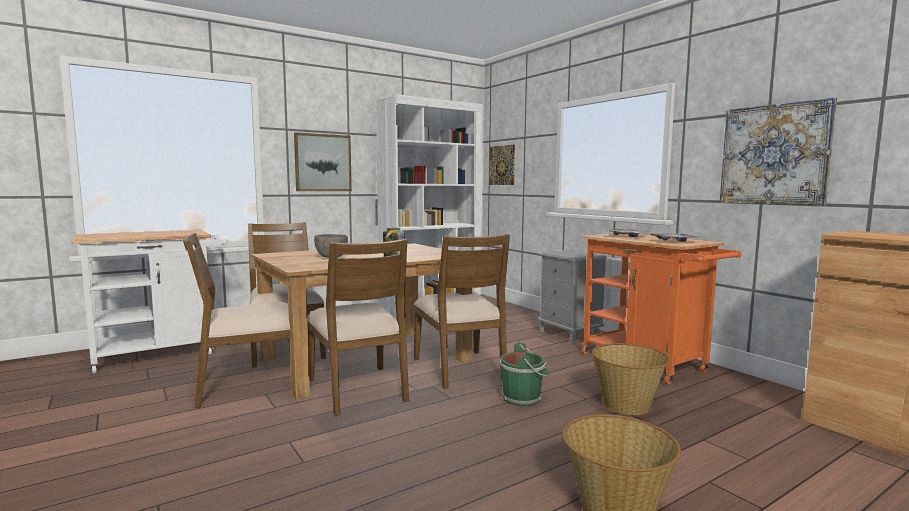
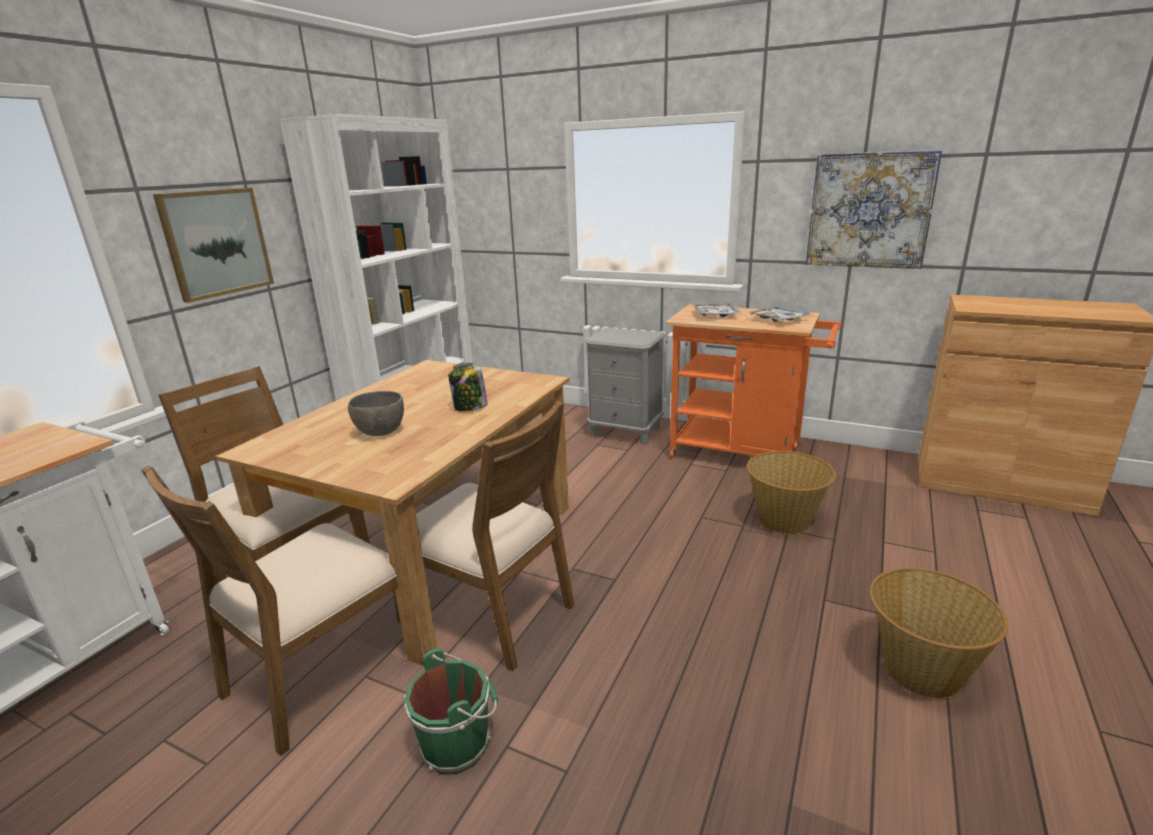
camera: 30 degrees left, 15 degrees up
(460, 369) = (572, 527): brown chair -> none
(502, 165) = (470, 209): picture -> none
(523, 398) = (687, 549): green bucket -> green bucket (458, 742)

